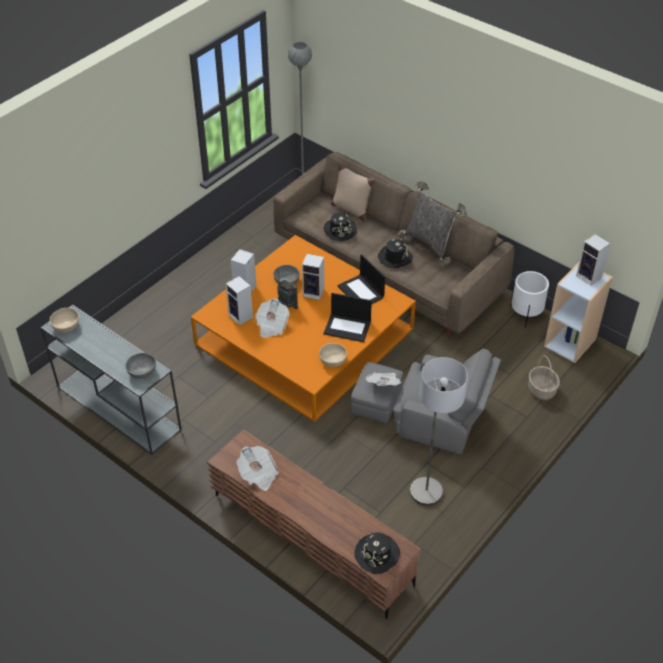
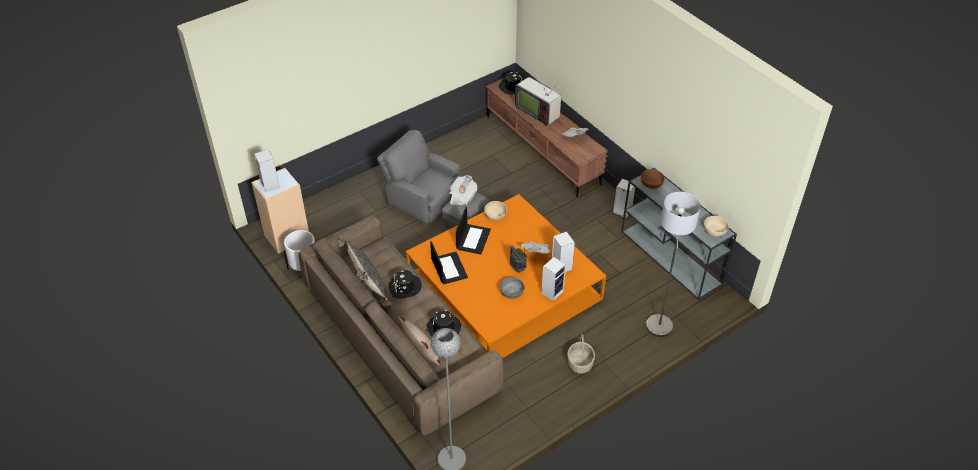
camera: 165 degrees left, 0 degrees up
(141, 371) = (651, 183): grey bowl -> brown bowl
(314, 292) = (490, 276): speaker -> speaker (621, 211)
(322, 510) = (538, 112): none -> television
(348, 327) = (473, 239): laptop -> laptop turned 75 degrees clockwise
(428, 500) = (458, 156): grey floor lamp -> grey floor lamp (659, 320)
(541, 389) = (336, 207): basket -> basket (580, 364)

